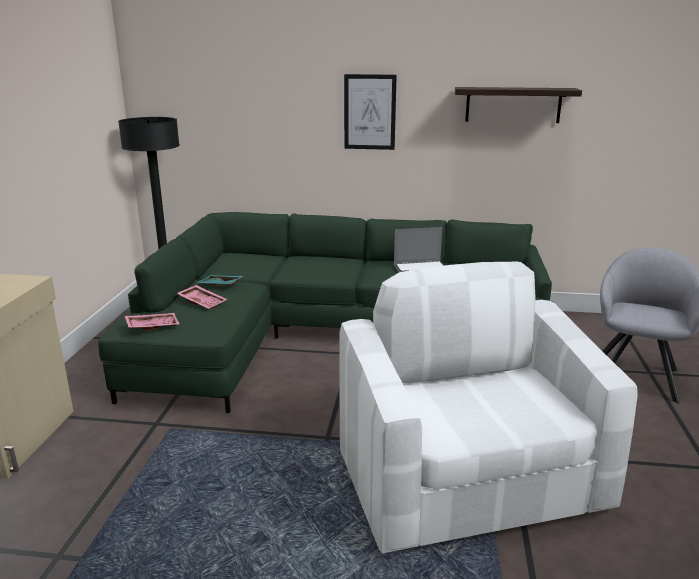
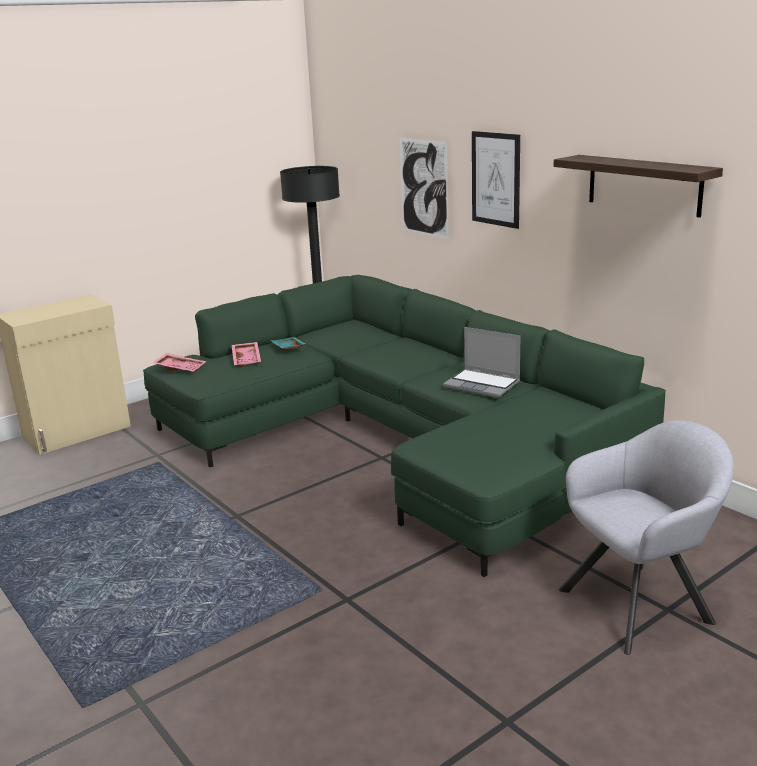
camera: 45 degrees right, 0 degrees up
(284, 126) = (424, 187): none -> picture
(470, 482) = (268, 601): white armchair -> none

